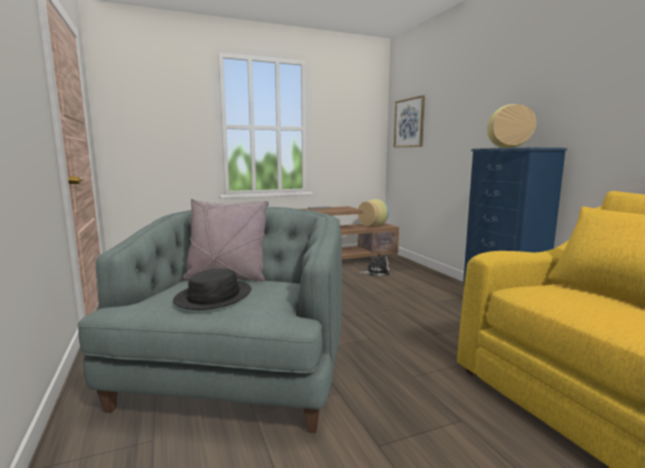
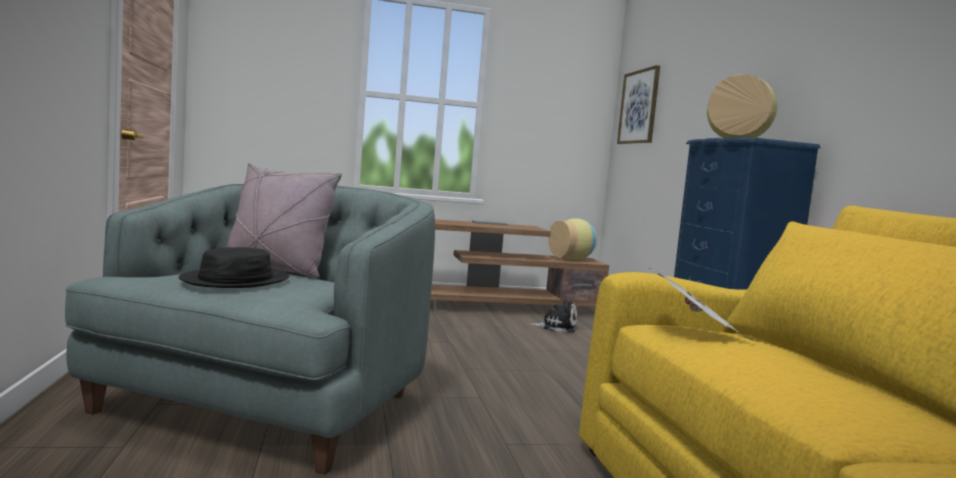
camera: 10 degrees right, 5 degrees down
(553, 292) = (698, 332): none -> newspaper

